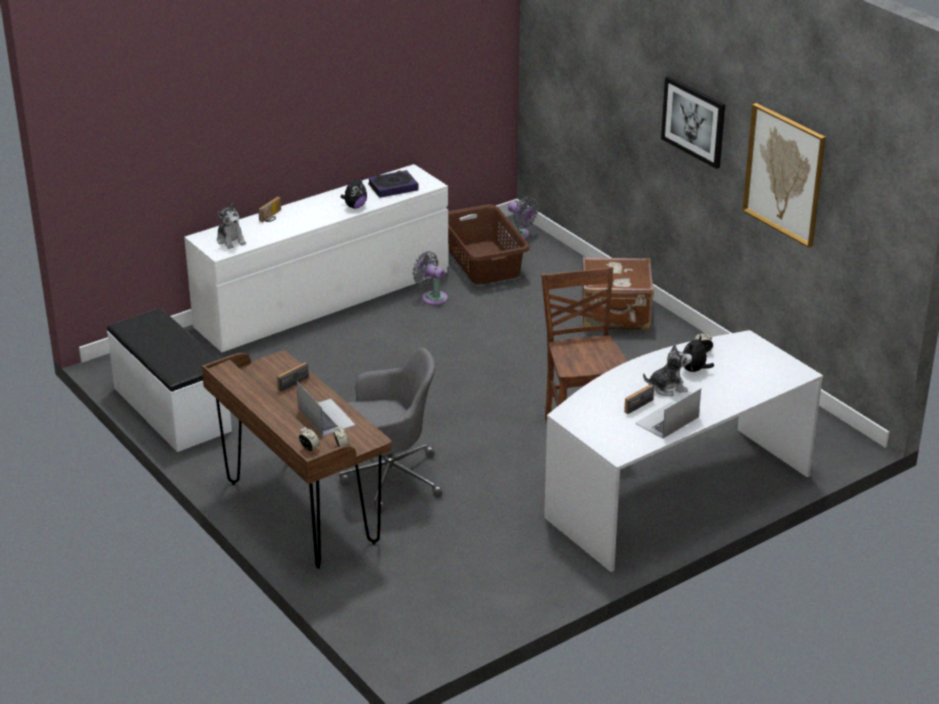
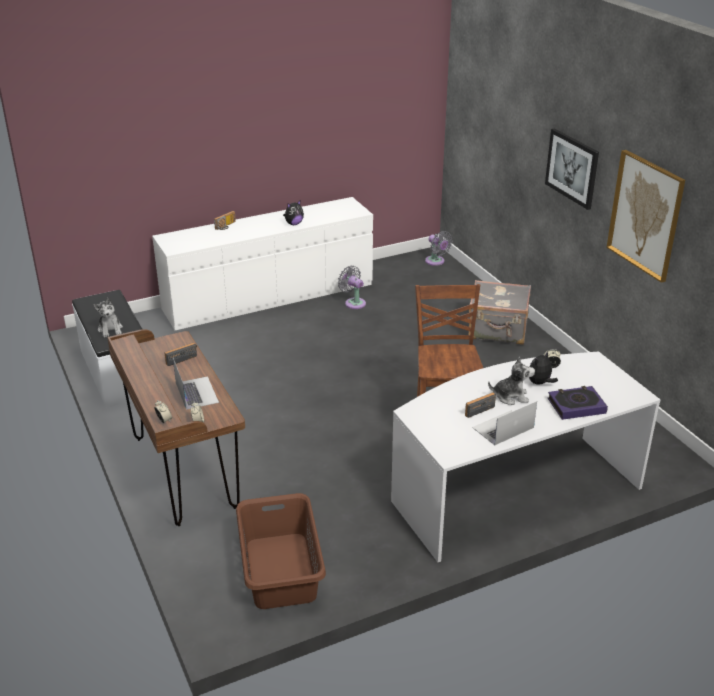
camera: 10 degrees right, 0 degrees up
(231, 240) = (186, 241): plush toy -> plush toy (110, 329)
(388, 478) = (268, 449): grey office chair -> none
(393, 187) = (329, 212): book -> book (576, 406)
(483, 263) = (401, 280): brown laundry basket -> brown laundry basket (280, 571)
(616, 316) = (498, 330): brown suitcase -> grey suitcase

